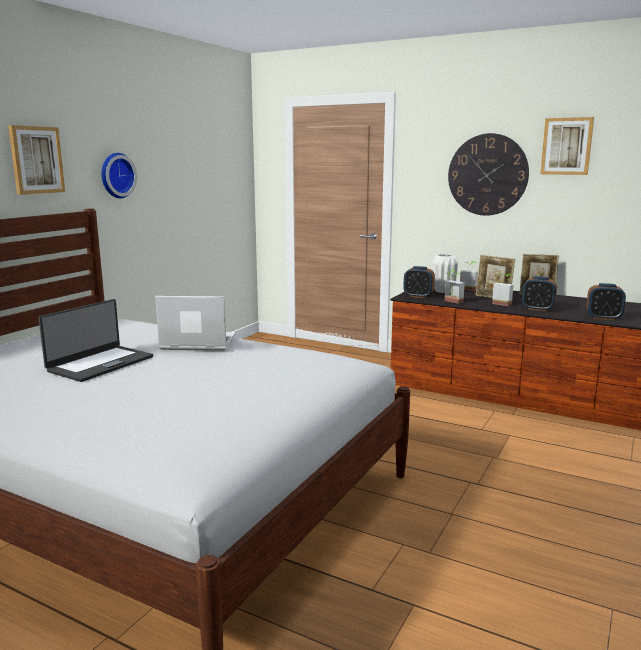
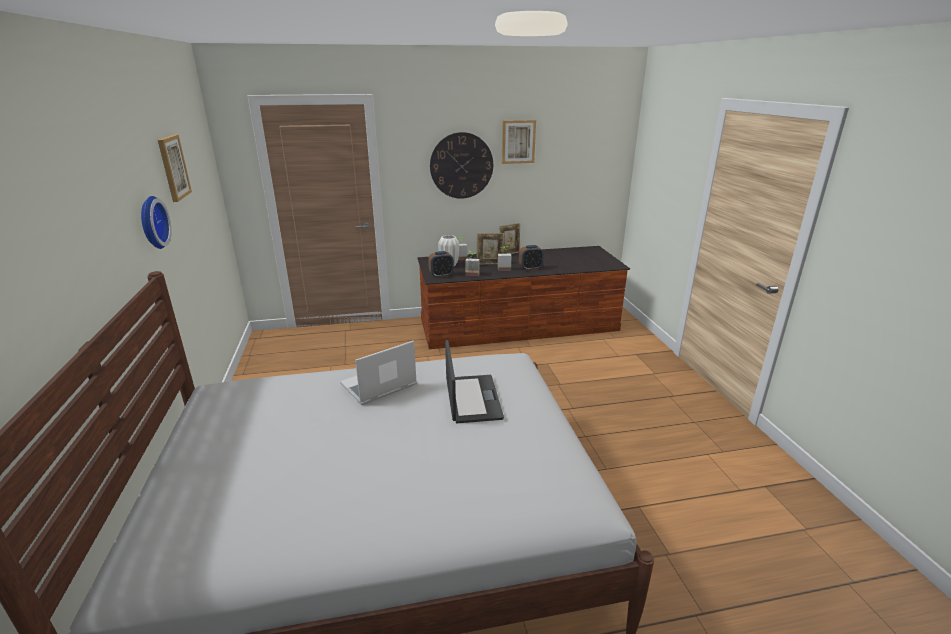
camera: 40 degrees left, 10 degrees up
(36, 160) = (98, 234): picture -> picture (173, 167)
(100, 364) = (342, 444): laptop -> laptop (472, 399)
(603, 318) = (574, 267): alarm clock -> none

